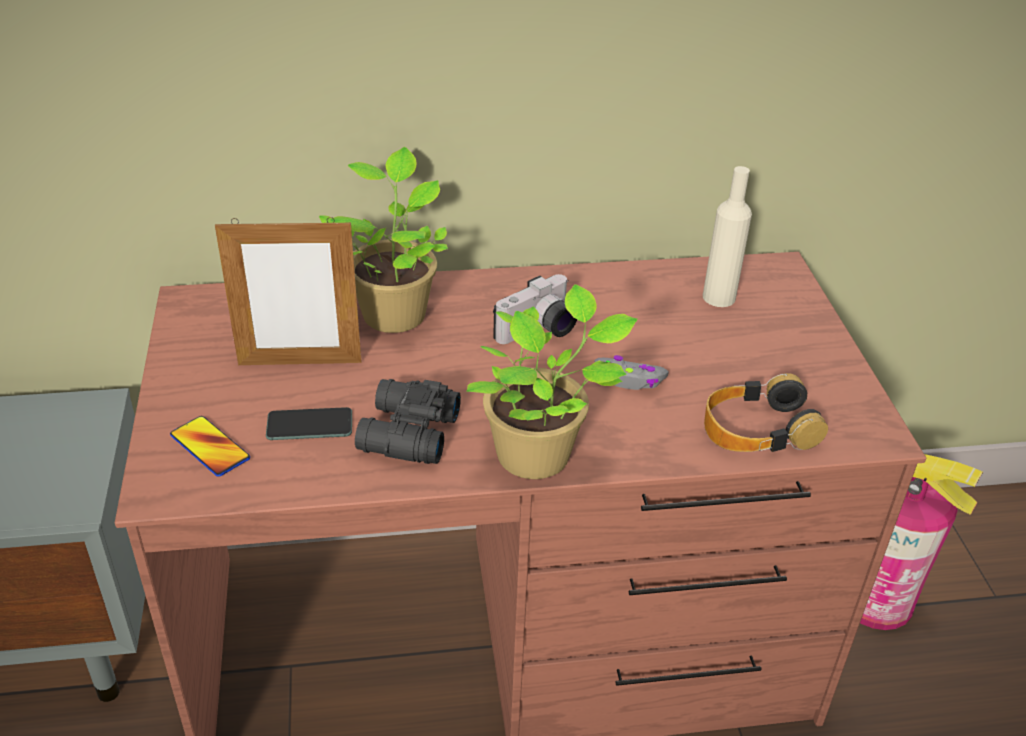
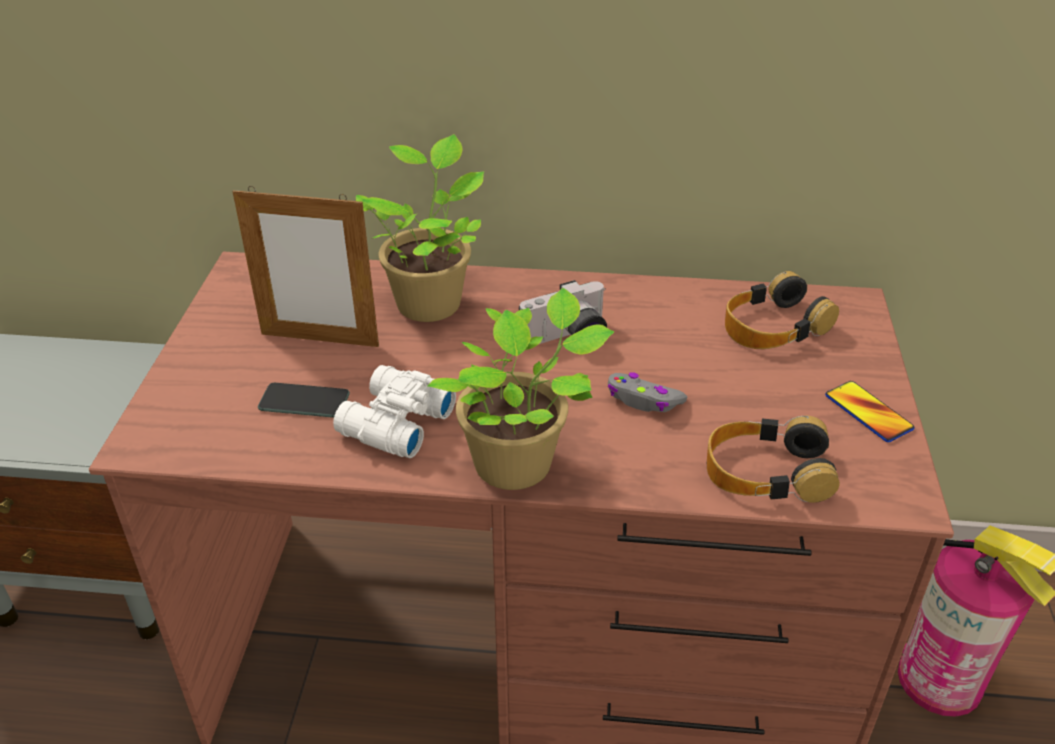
camera: 15 degrees right, 0 degrees up
(210, 447) = (203, 409): phone -> phone (868, 412)
(406, 434) = (393, 424): black binoculars -> white binoculars
(719, 297) = (773, 326): beige bottle -> headphones

